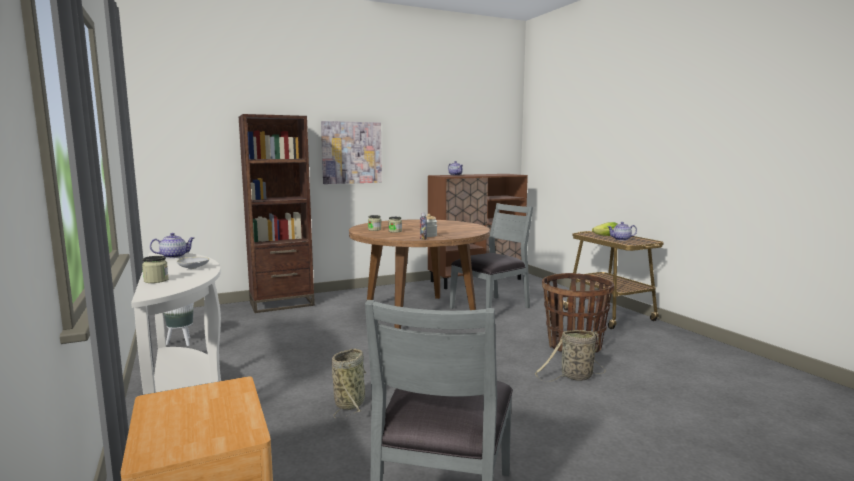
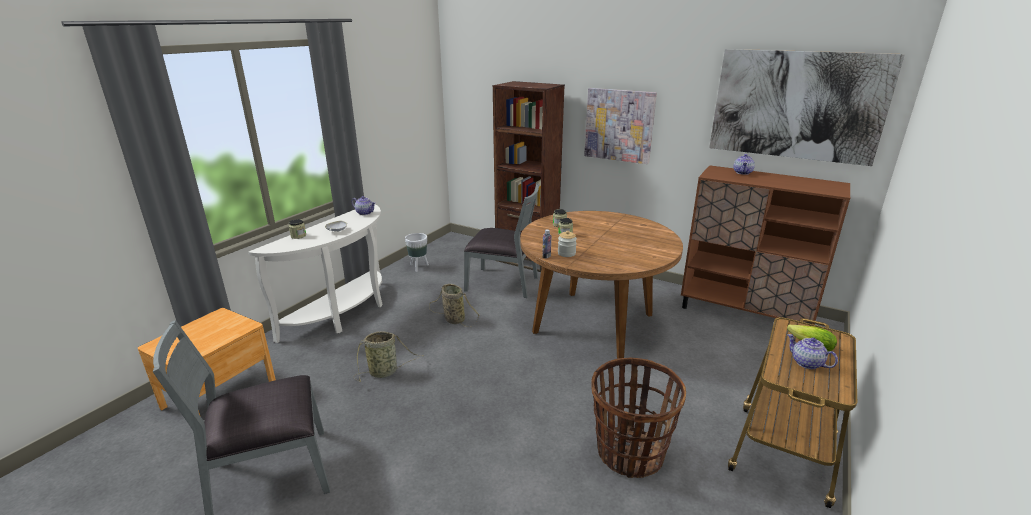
camera: 55 degrees right, 15 degrees up
(470, 127) = (796, 105): none -> picture
(491, 308) = (669, 356): grey chair -> grey chair (503, 283)
(574, 377) = (542, 478): basket -> basket (453, 319)

